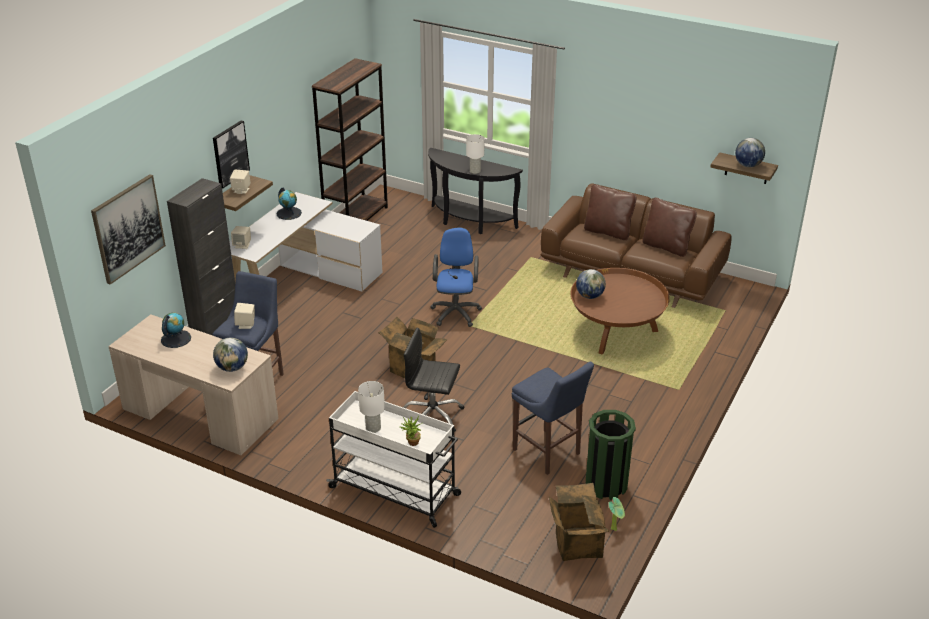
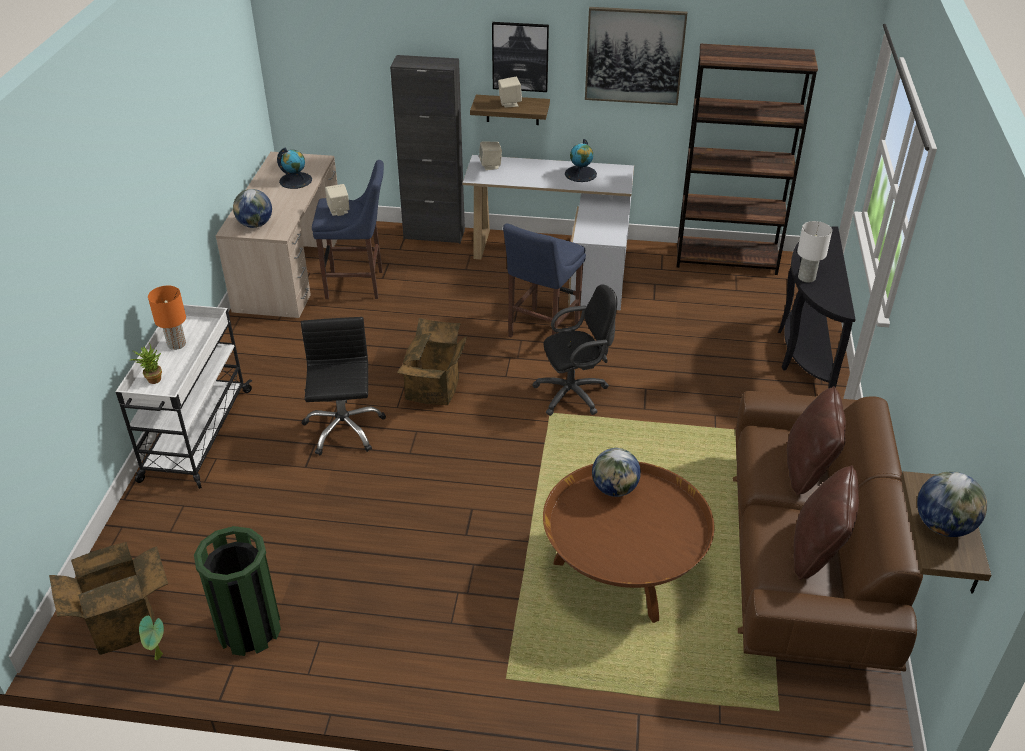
camera: 70 degrees right, 5 degrees up
(128, 228) = (339, 55): picture -> picture (634, 56)
(373, 427) = (177, 344): white table lamp -> orange table lamp
(456, 311) = (575, 393): blue office chair -> black office chair
(548, 453) = (300, 554): blue stool -> blue stool (541, 331)

